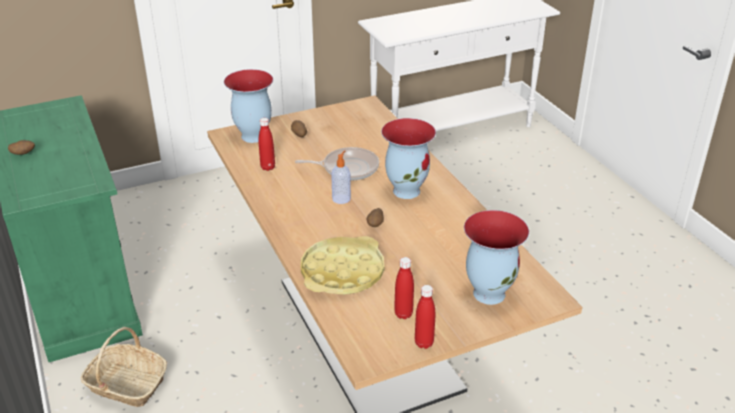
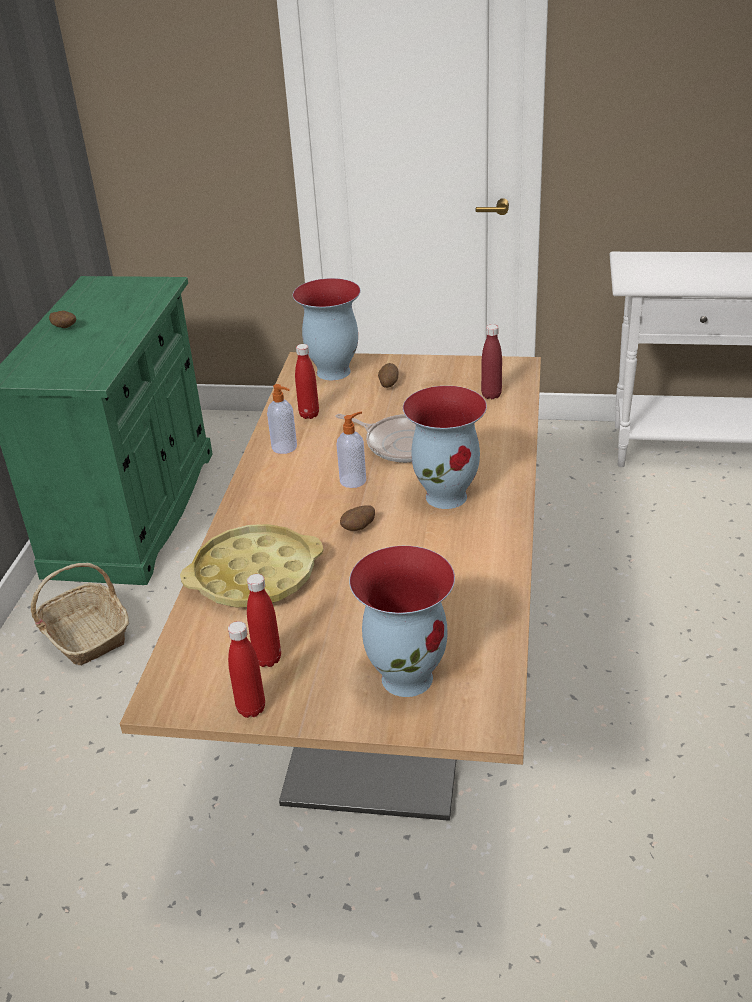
camera: 35 degrees right, 0 degrees up
(275, 192) = (285, 447): none -> soap dispenser
(370, 125) = (491, 395): none -> red bottle

